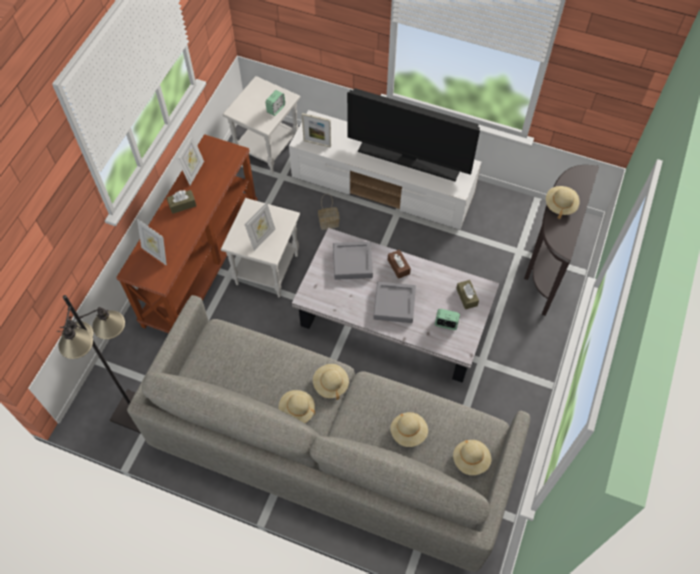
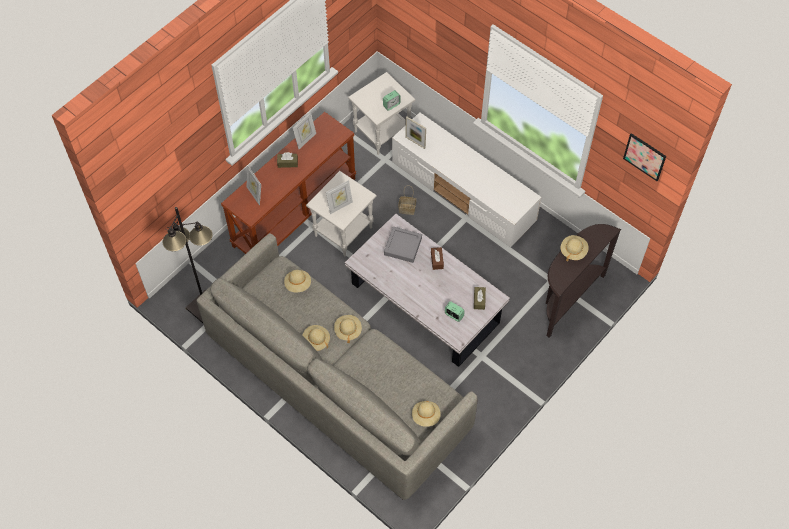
camera: 20 degrees right, 0 degrees up
(394, 304) = (421, 288): grey tray -> none
(408, 432) = (389, 382): beige hat -> beige hat (298, 284)
(409, 160) = (483, 178): television -> none
(628, 62) = (644, 156): none -> picture

